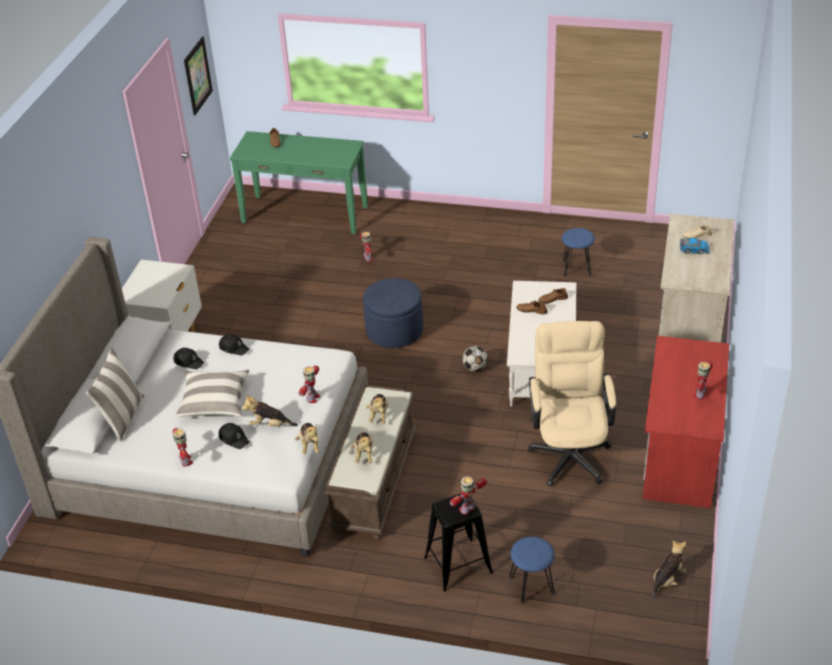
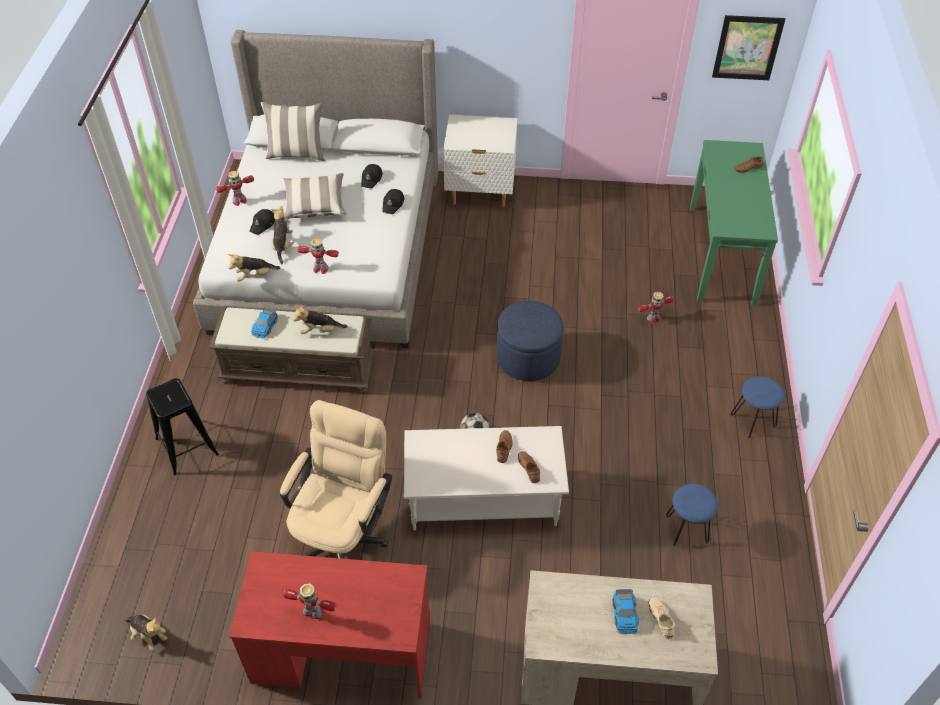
camera: 80 degrees right, 10 degrees up
(364, 454) = (265, 326): plush toy -> toy car
(467, 509) = (167, 406): toy robot -> none
(531, 586) = (154, 508): blue stool -> blue stool (752, 420)
(569, 451) = (343, 534): beige office chair -> beige office chair turned 60 degrees counterclockwise

